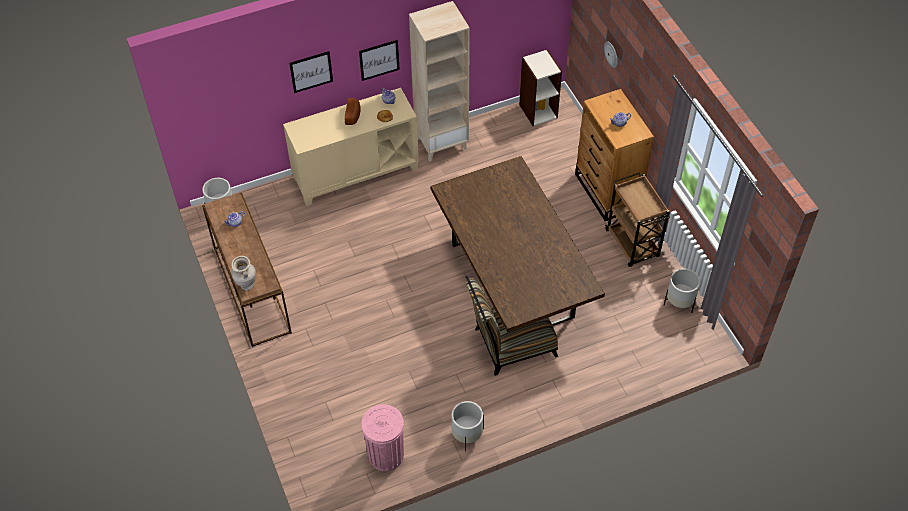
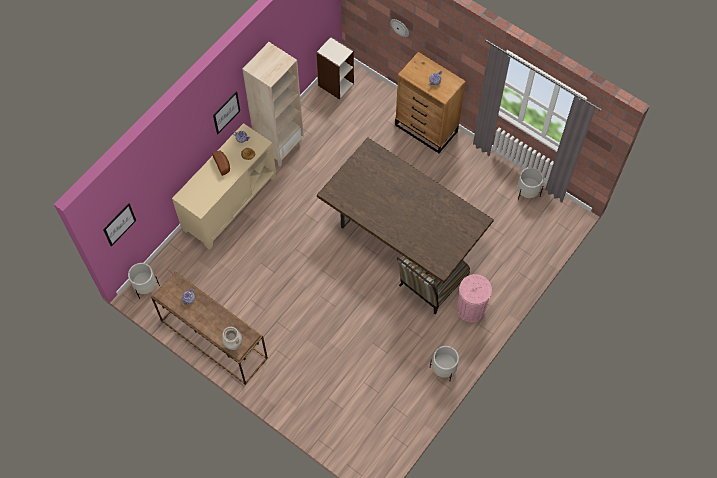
camera: 30 degrees left, 10 degrees up
(311, 71) = (184, 149): picture -> picture (119, 224)
(386, 454) = (397, 414): pink trash can -> pink trash can (470, 309)
(632, 244) = (469, 162): brown cart -> none

